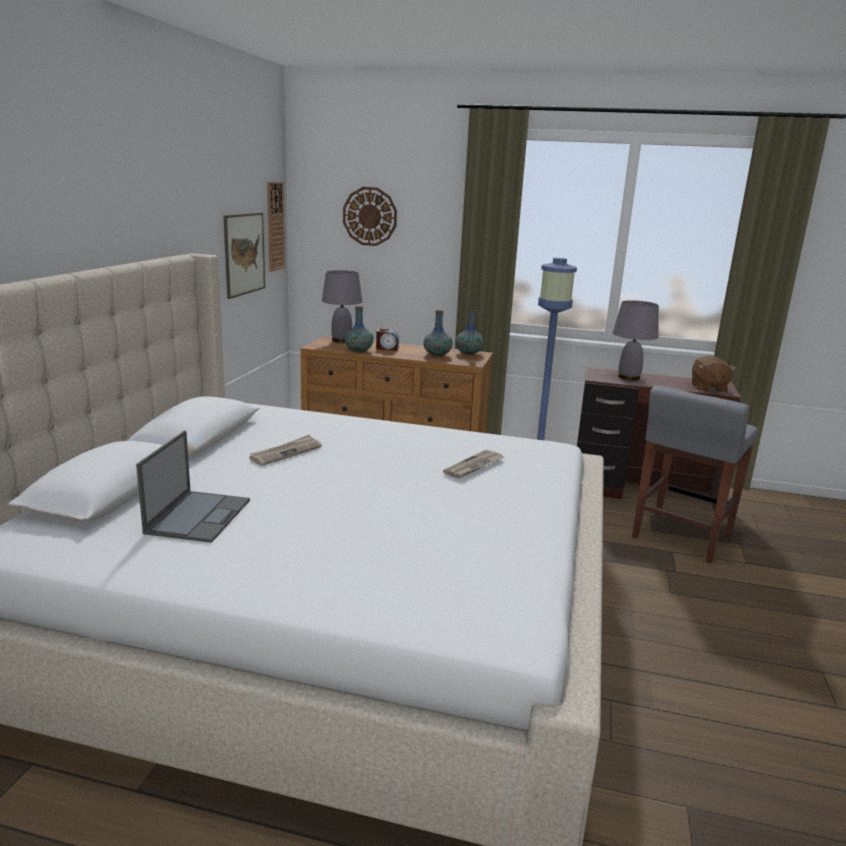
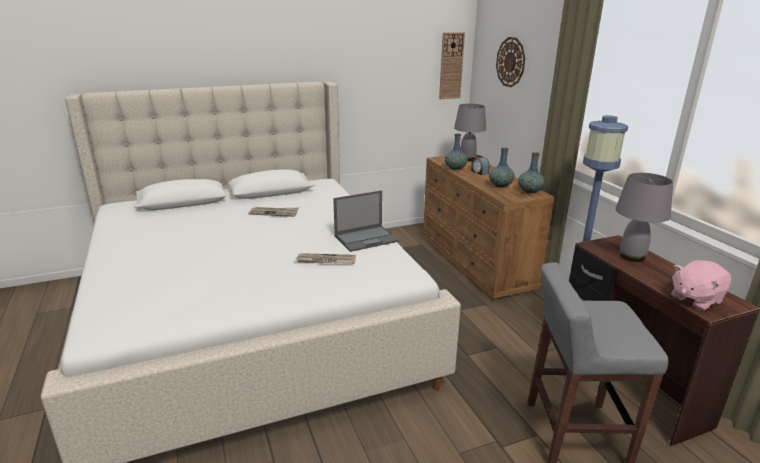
camera: 55 degrees right, 5 degrees up
(199, 516) = (172, 224): laptop -> laptop (367, 238)
(244, 254) = (405, 84): picture -> none
(708, 388) = (695, 299): brown plush toy -> pink plush toy

